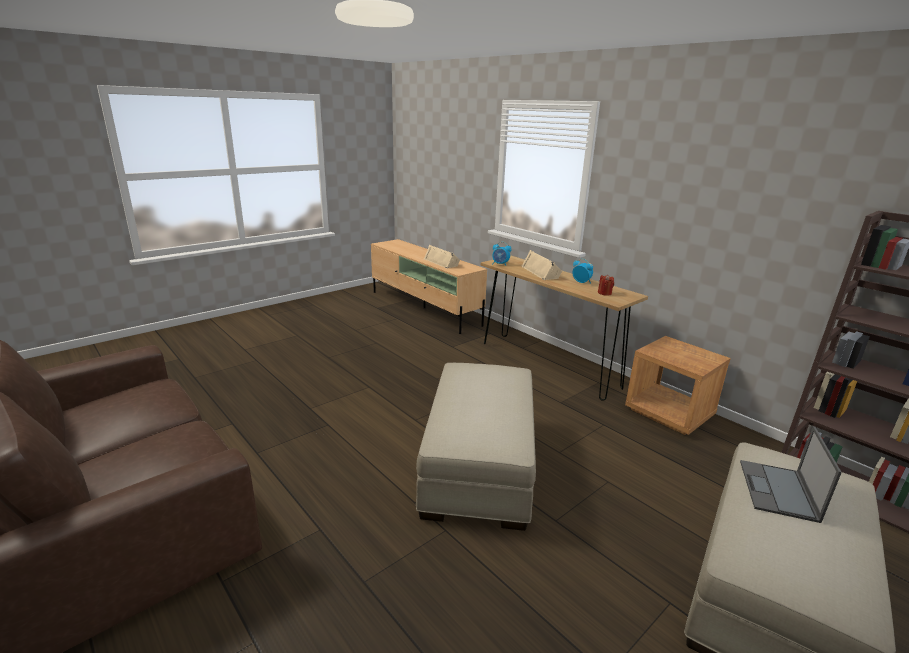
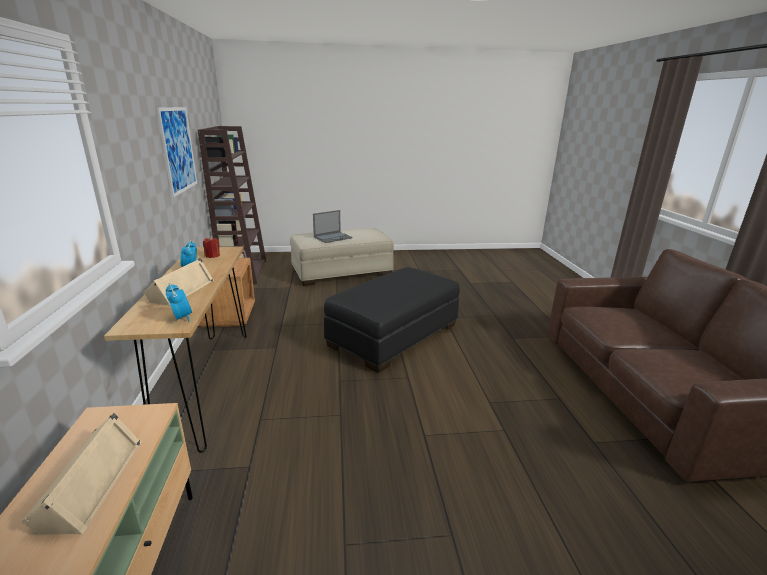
camera: 145 degrees left, 0 degrees up
(479, 463) = (394, 335): beige ottoman -> black ottoman
(762, 216) = (178, 150): none -> picture

